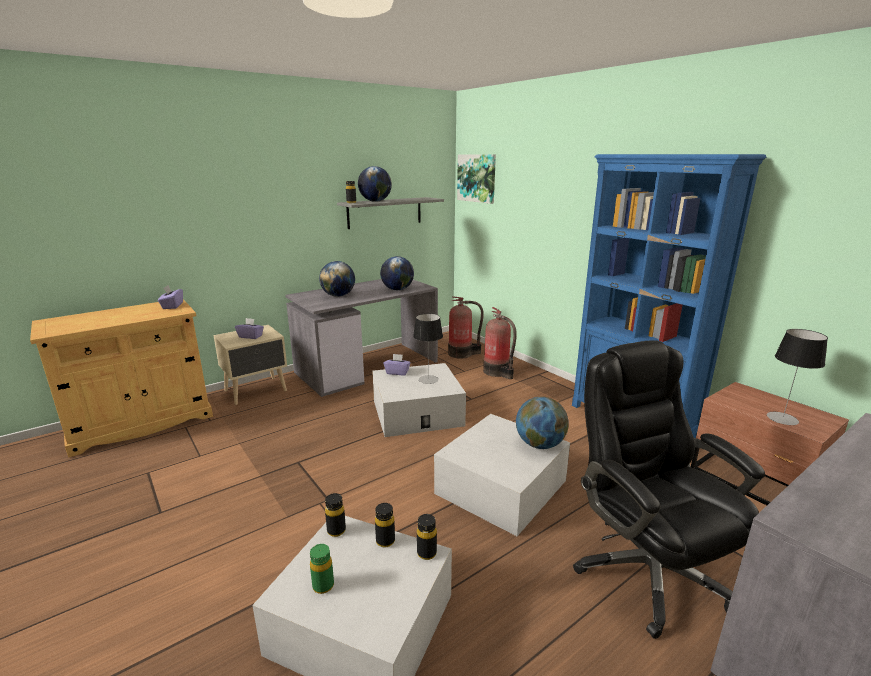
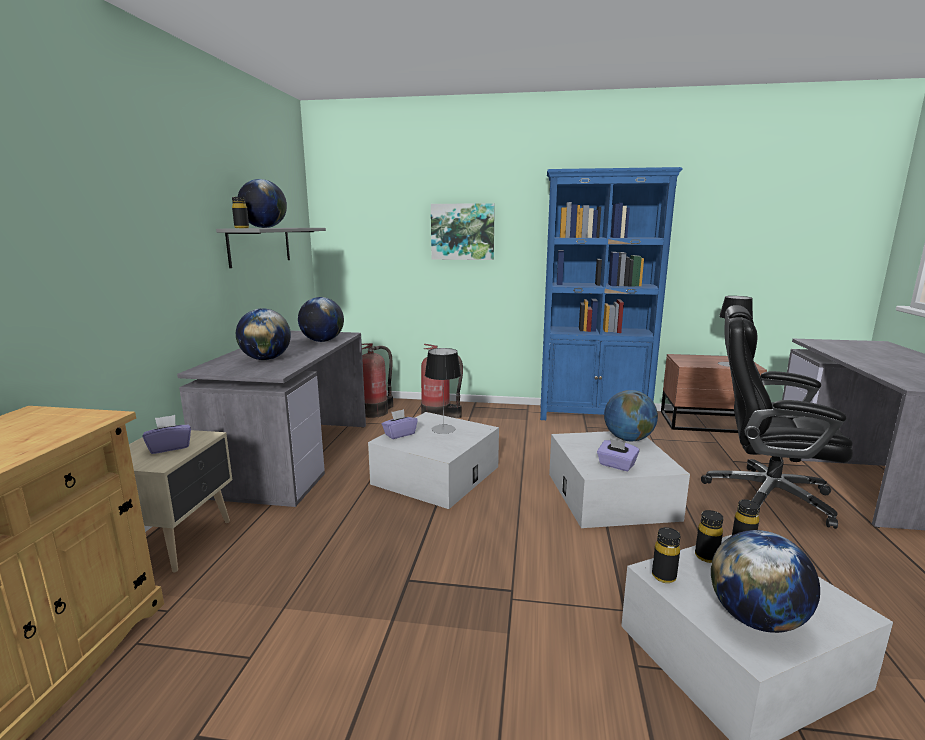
camera: 45 degrees left, 5 degrees down
(172, 306) = (49, 417): purple tissue box -> purple tissue box (616, 465)
(323, 586) = (756, 619): green bottle -> globe
(477, 178) = (348, 204): picture -> picture (462, 232)

